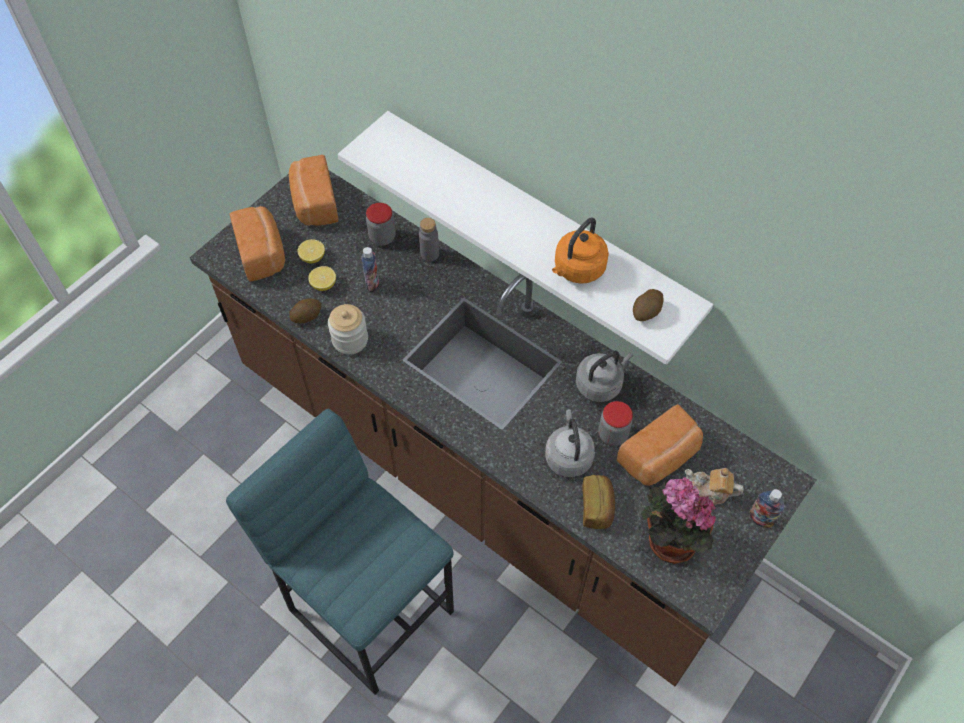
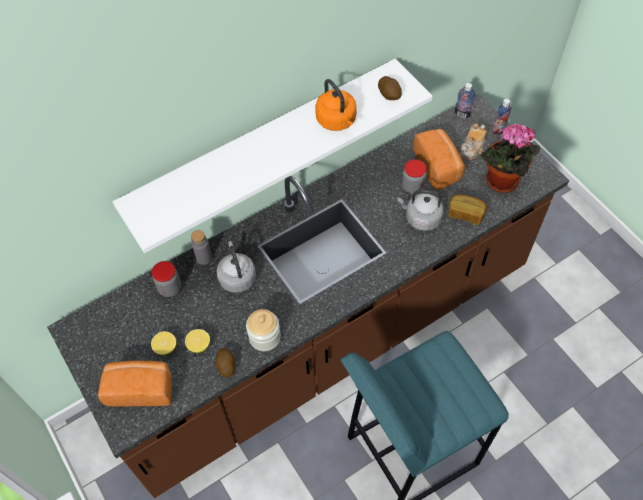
camera: 70 degrees left, 0 degrees up
(314, 203) = (105, 333): bread -> none
(372, 284) = (215, 307): bottle -> bottle (462, 114)
(600, 384) = (369, 182): grey kettle -> grey kettle (237, 277)

